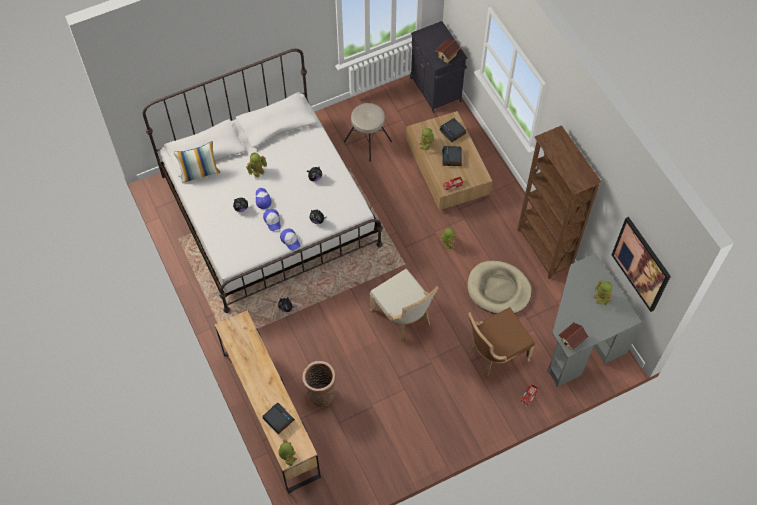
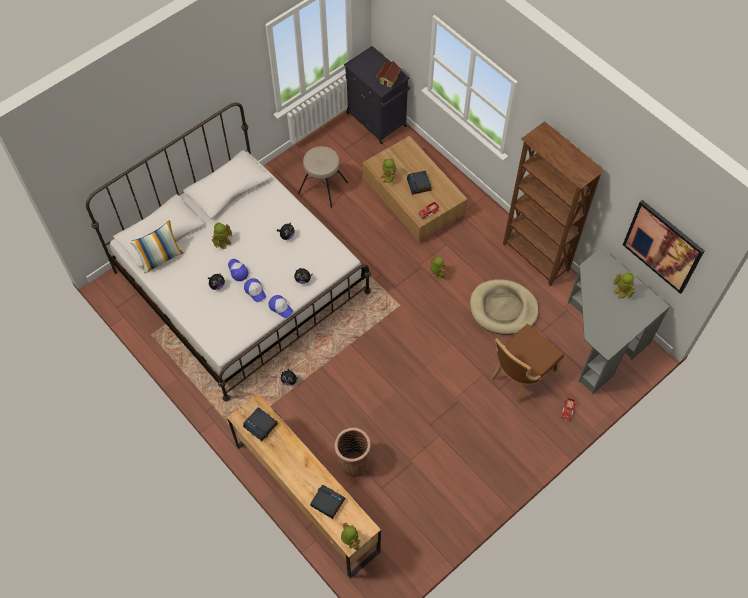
camera: 15 degrees left, 0 degrees up
(403, 317) = (415, 361): beige chair -> none
(453, 132) = (412, 158): alarm clock -> alarm clock (261, 425)
(571, 340) = (606, 342): toy house -> none

